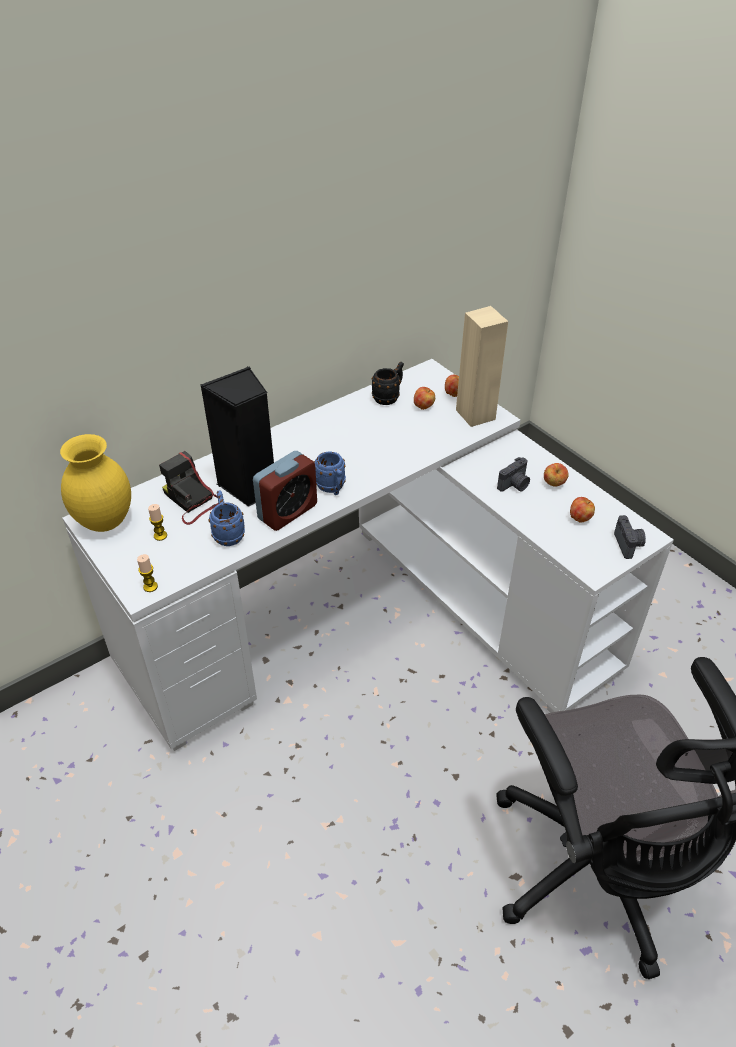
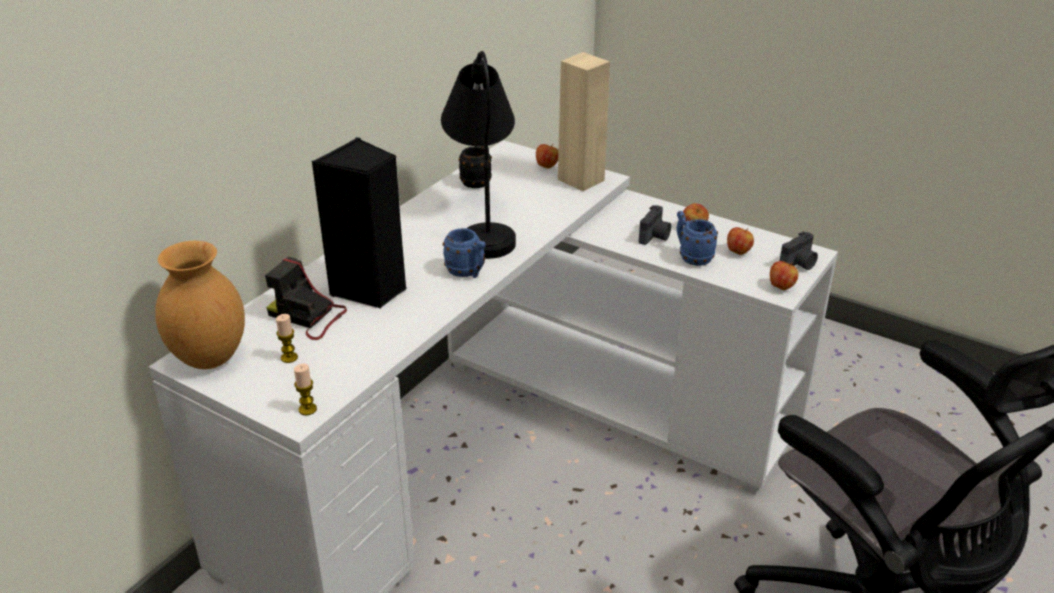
camera: 20 degrees left, 10 degrees down
(105, 521) = (208, 358): yellow vase -> brown vase
(228, 534) = (371, 338): blue mug -> blue mug (691, 257)
(287, 512) = (430, 304): alarm clock -> none
(370, 444) = (484, 225): none -> black table lamp
(423, 406) = (521, 182): apple -> apple (781, 287)
(628, 545) = (799, 264): camera -> camera turned 75 degrees clockwise

